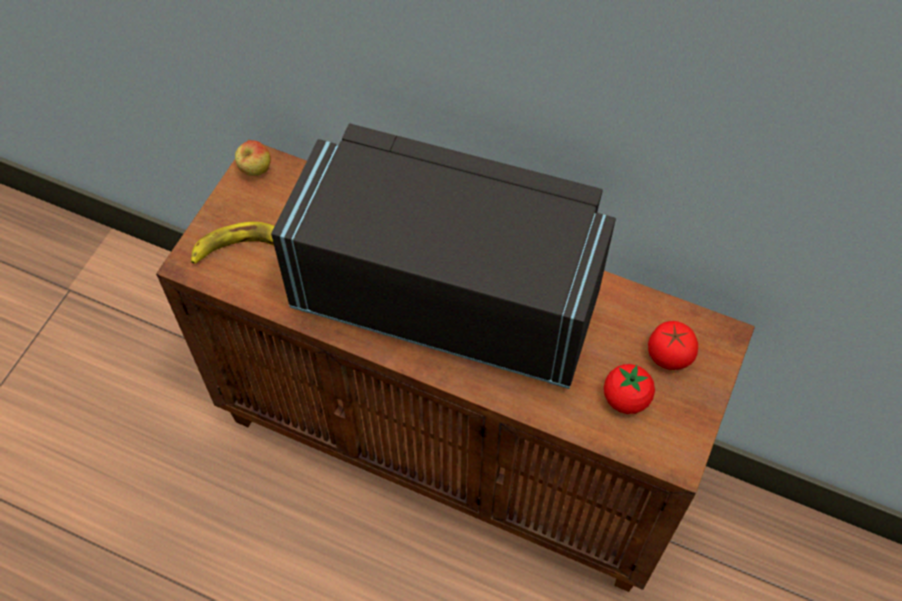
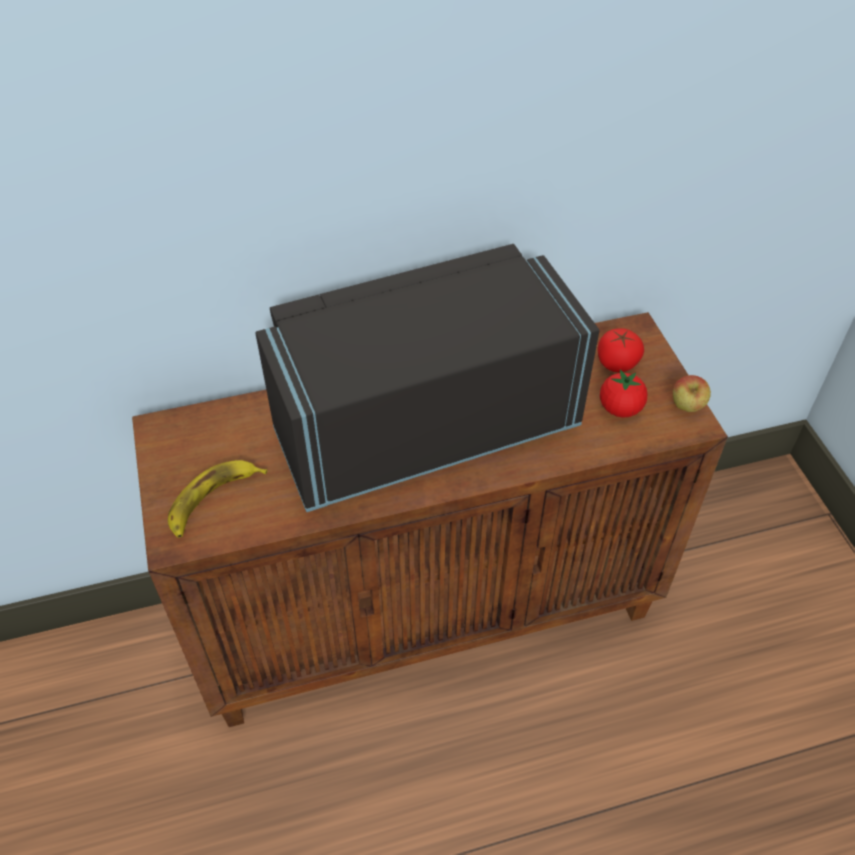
camera: 40 degrees left, 10 degrees down
(255, 170) = (164, 435): apple -> apple (686, 407)

